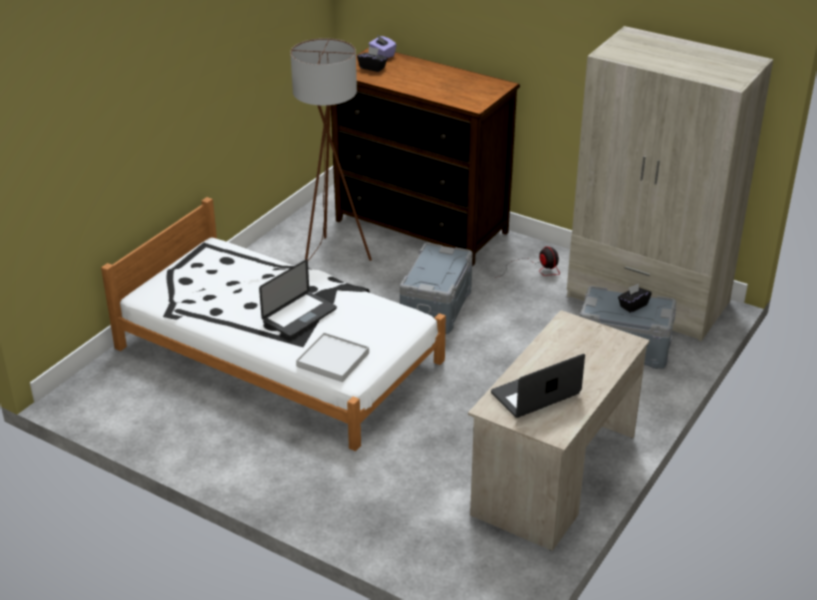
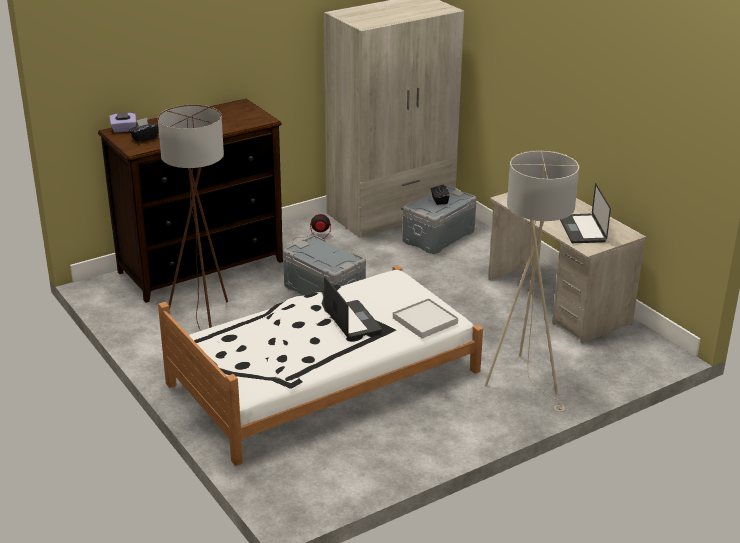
camera: 65 degrees left, 5 degrees down
(362, 489) = (526, 380): none -> beige floor lamp

